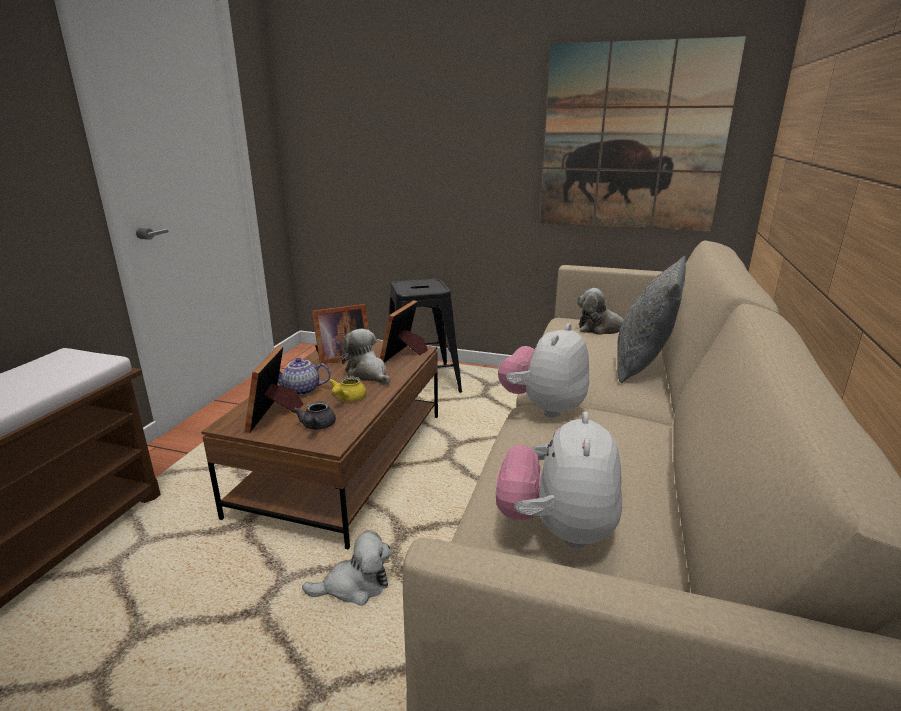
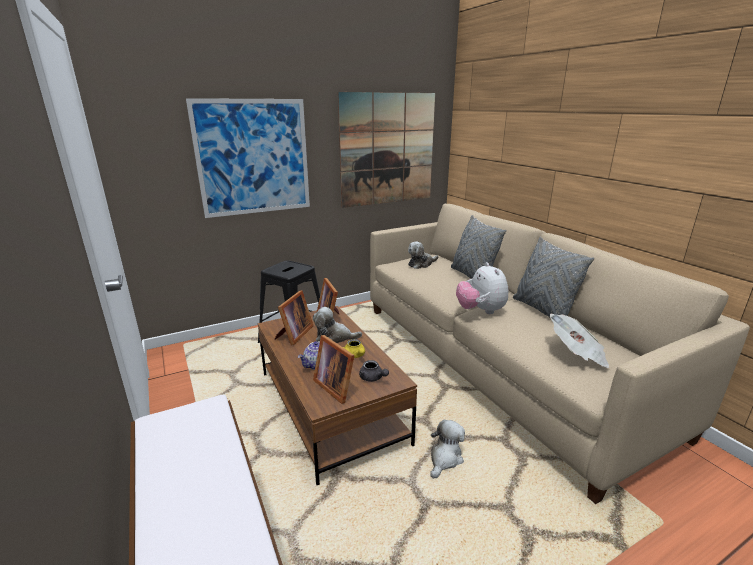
camera: 45 degrees left, 0 degrees up
(425, 138) = (253, 158): none -> picture
(557, 530) = (577, 354): plush toy -> newspaper
(653, 450) = (542, 310): none -> grey pillow

